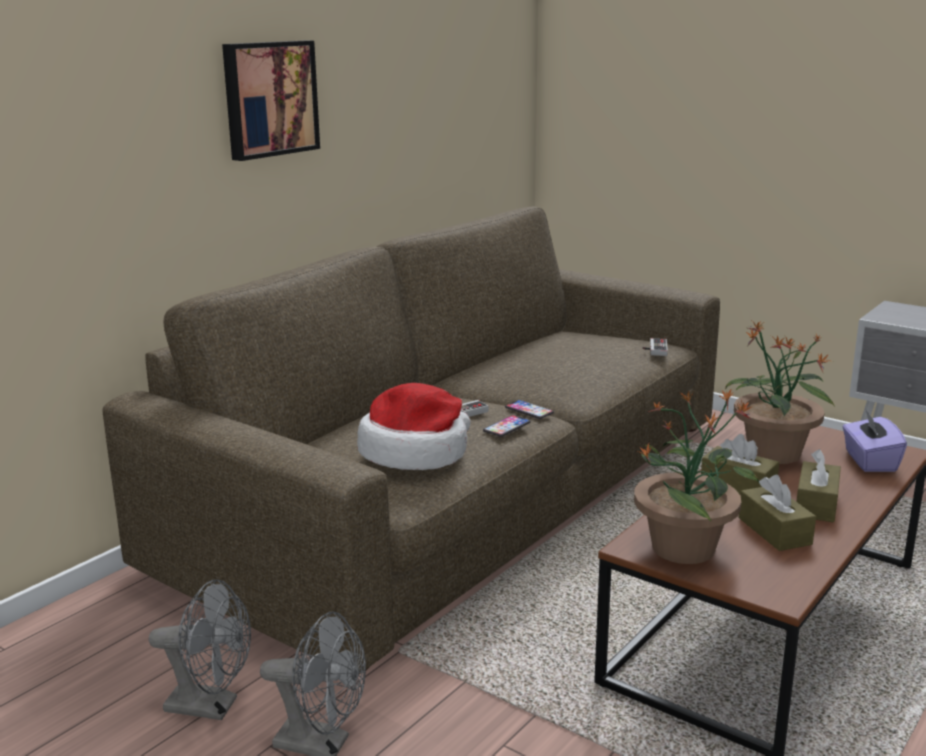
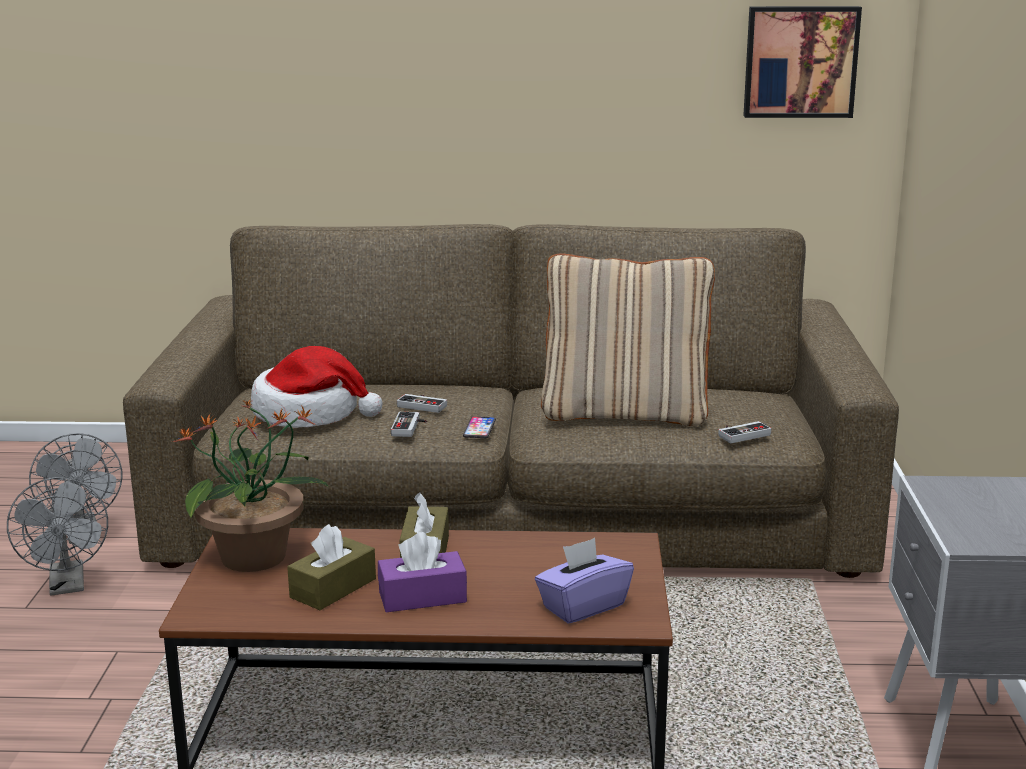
camera: 55 degrees right, 0 degrees up
(269, 98) = (423, 60): picture -> picture (800, 61)
(507, 427) = (410, 427): phone -> game controller
(574, 365) = (625, 413): none -> beige pillow
(773, 454) = (534, 554): potted plant -> none
(816, 504) = (422, 597): brown tissue box -> purple tissue box

